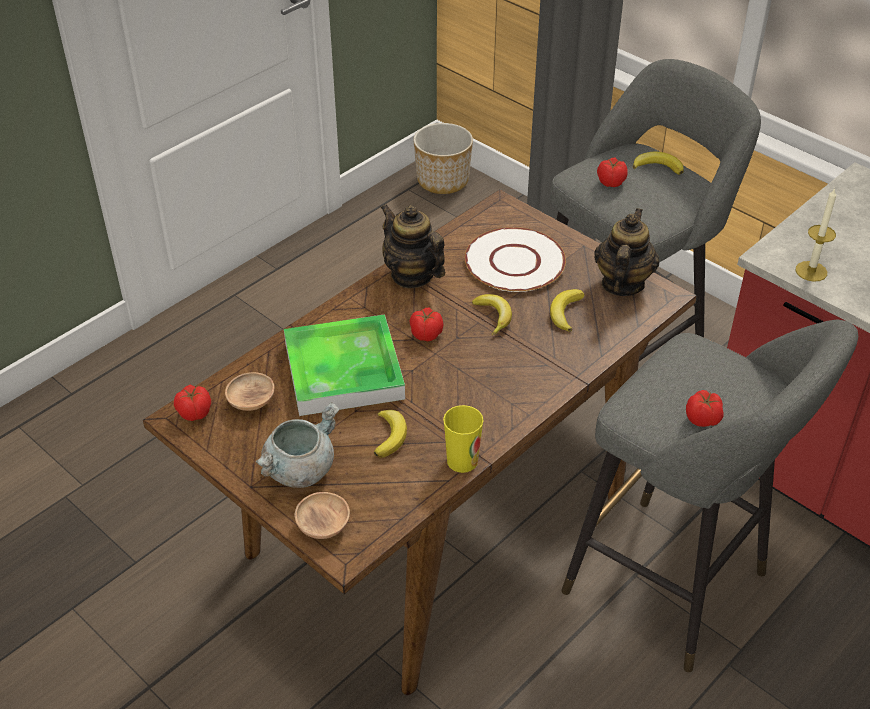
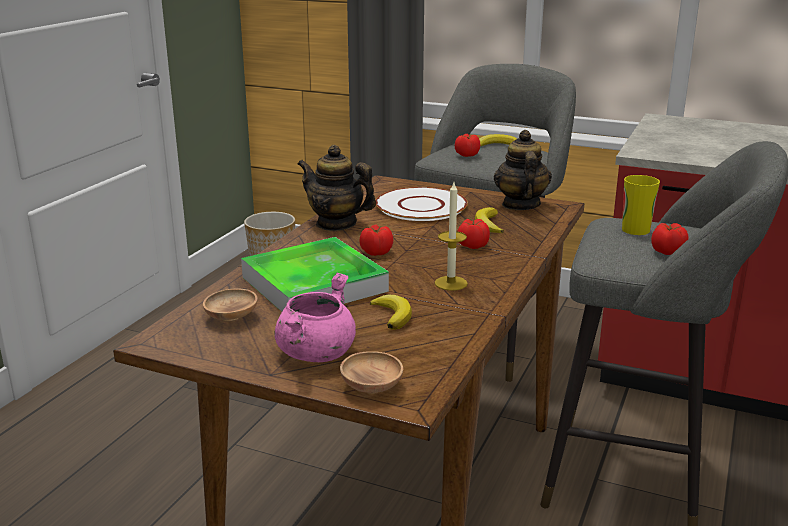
camera: 20 degrees left, 20 degrees down
(194, 412) = (171, 335): tomato -> tomato (472, 246)
(299, 469) = (316, 353): grey cooking pot -> pink cooking pot
(462, 461) = (476, 318): cup -> cup (635, 230)
(493, 316) = (429, 235): banana -> none
(811, 271) = (677, 155): candle -> candle (451, 283)

